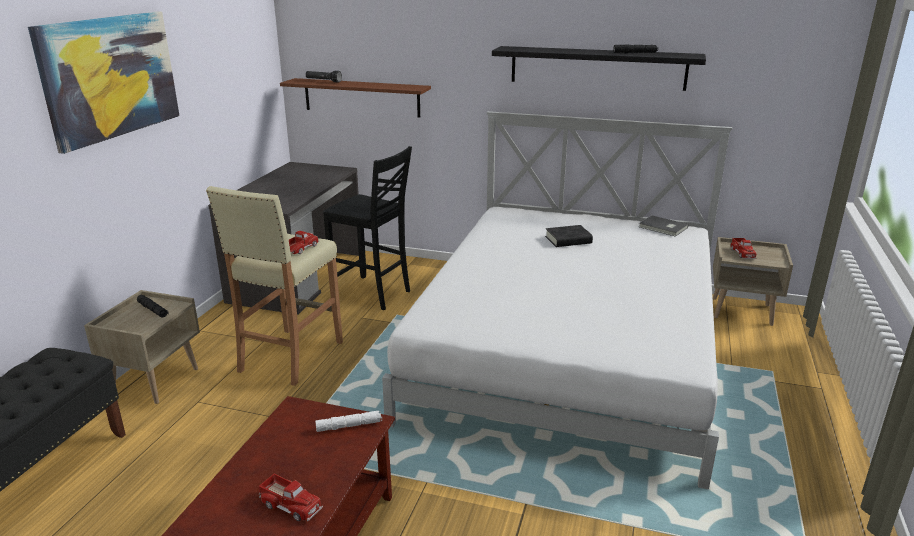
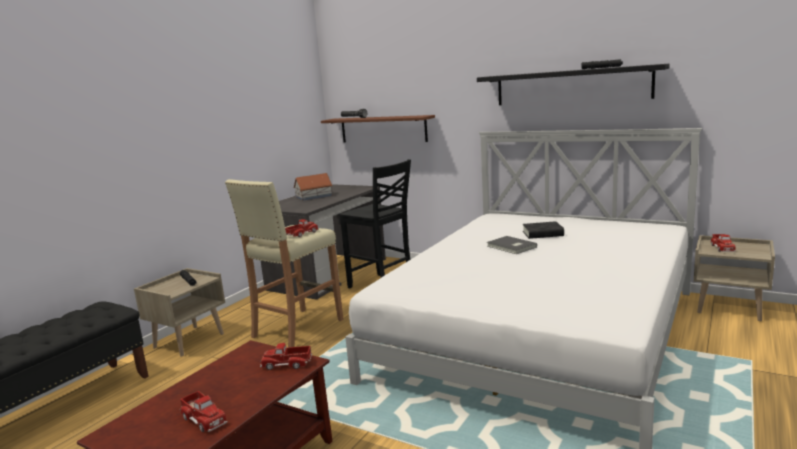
camera: 15 degrees right, 10 degrees down
(111, 77) = (172, 103): picture -> none
(279, 184) = (313, 196): none -> toy house
(349, 426) = (286, 364): white flashlight -> toy truck
(663, 228) = (639, 225): grey book -> grey book (511, 247)

